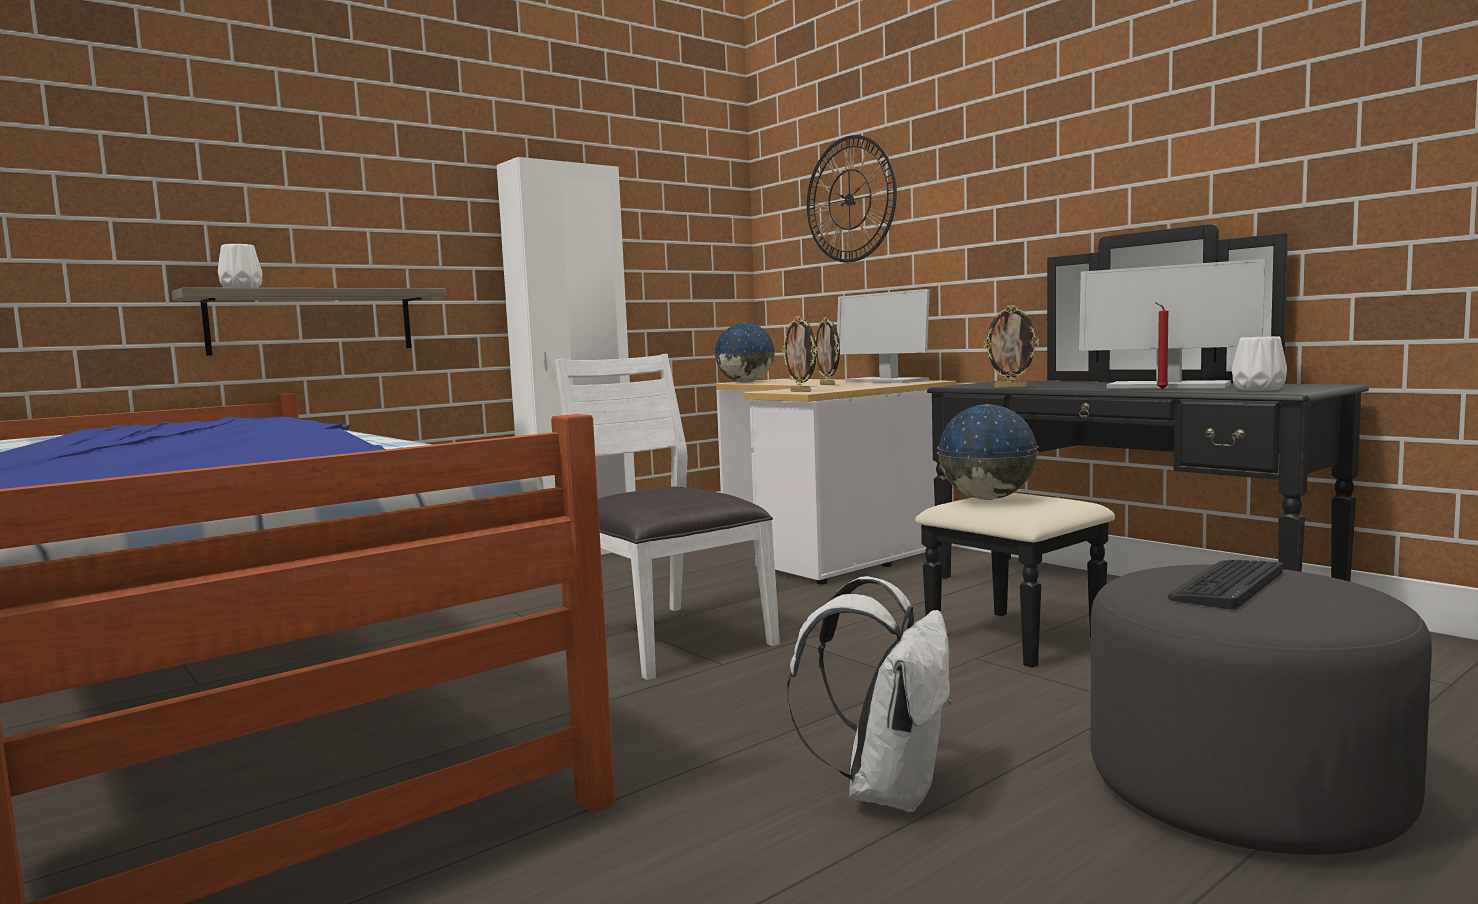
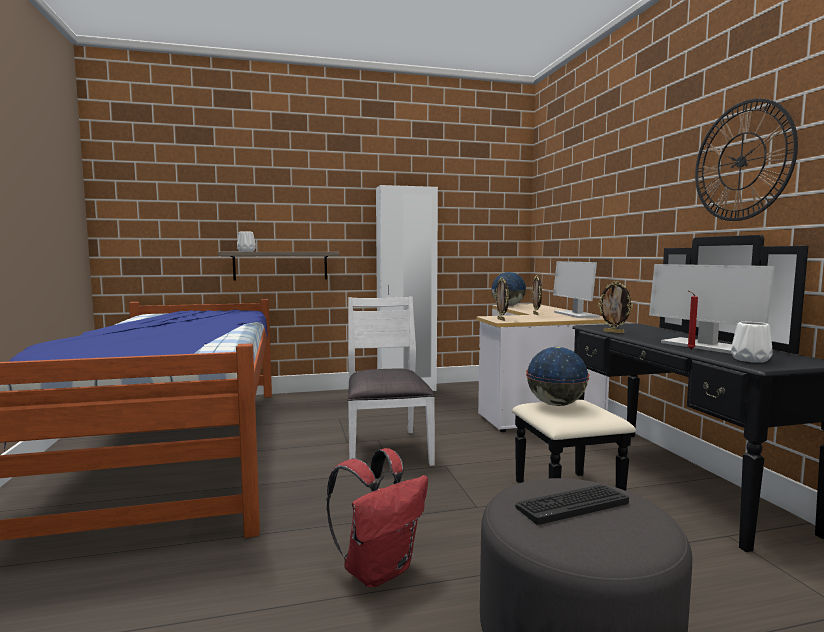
camera: 25 degrees right, 0 degrees up
(850, 199) = (573, 202): wall clock -> wall clock (741, 161)
(887, 790) = (379, 569): white backpack -> red backpack

